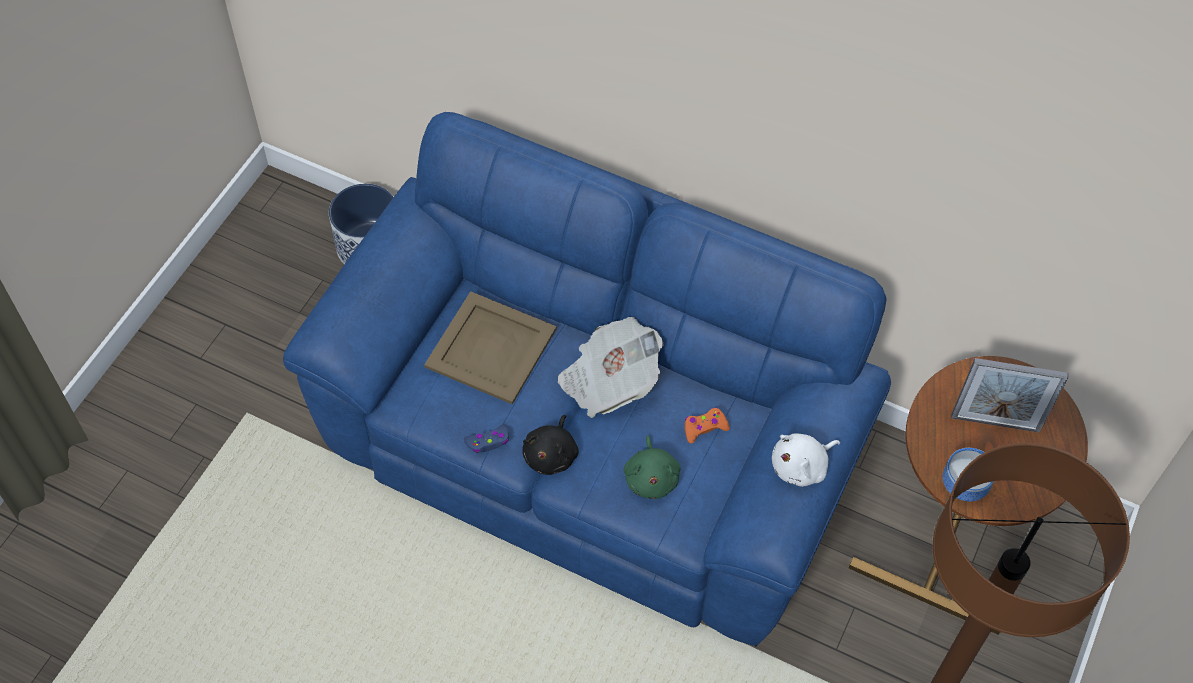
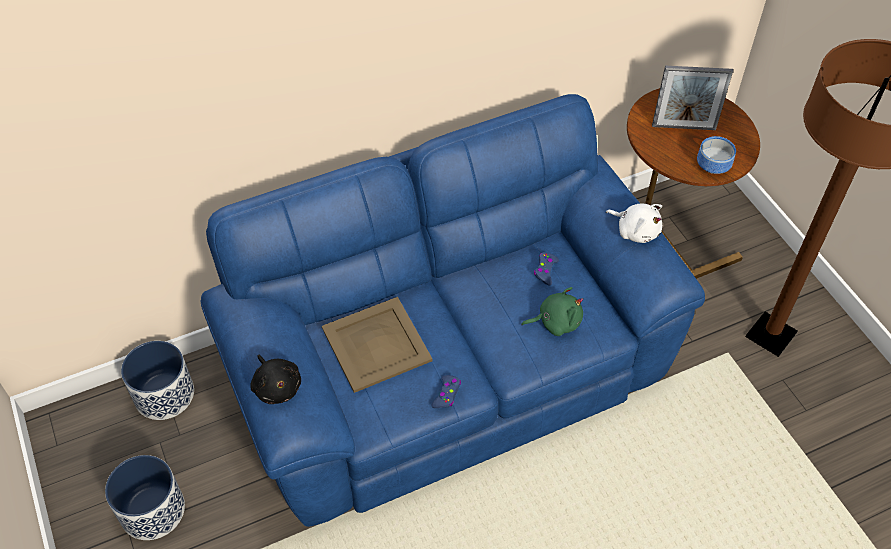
camera: 50 degrees left, 5 degrees down
(258, 325) = (153, 510): none -> planter
(551, 454) = (486, 367): black plush toy -> black plush toy (277, 386)
(609, 381) = (462, 298): newspaper -> none
(651, 477) = (556, 322): green plush toy -> green plush toy turned 45 degrees counterclockwise
(704, 428) = (545, 271): orange game controller -> blue game controller
(801, 467) = (635, 230): white plush toy -> white plush toy turned 60 degrees counterclockwise
(995, 423) = (683, 127): picture frame -> picture frame turned 45 degrees clockwise

